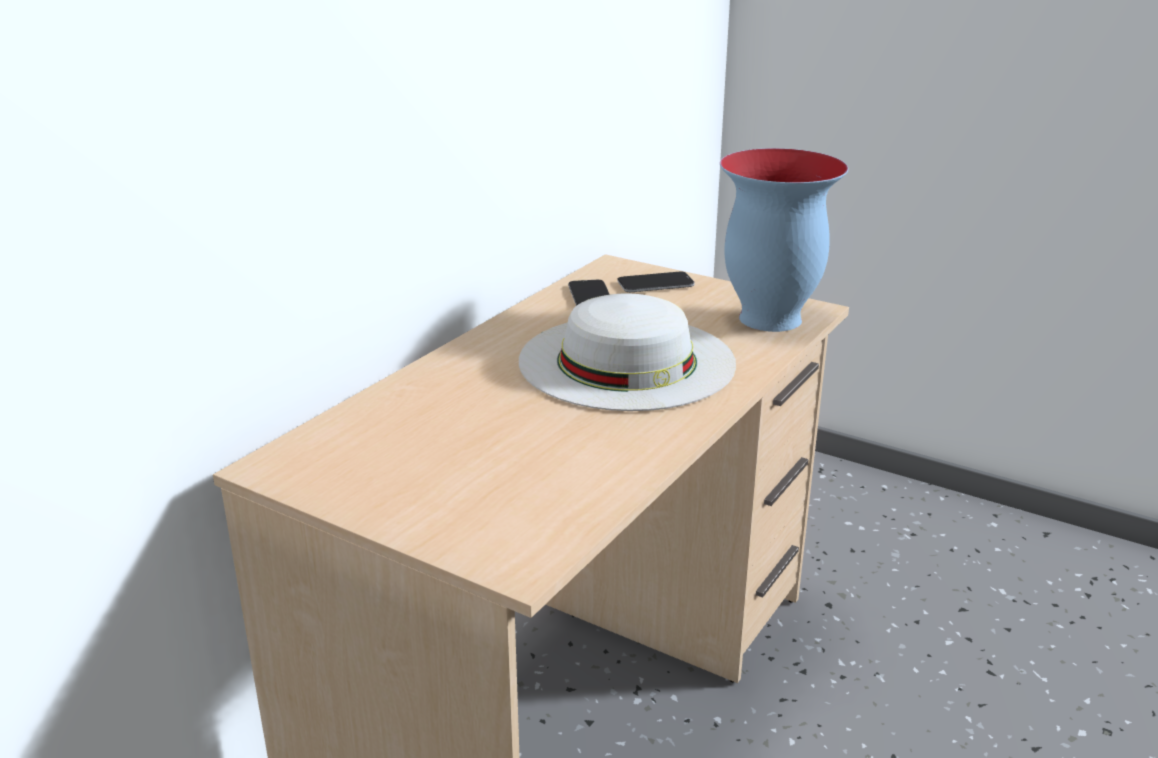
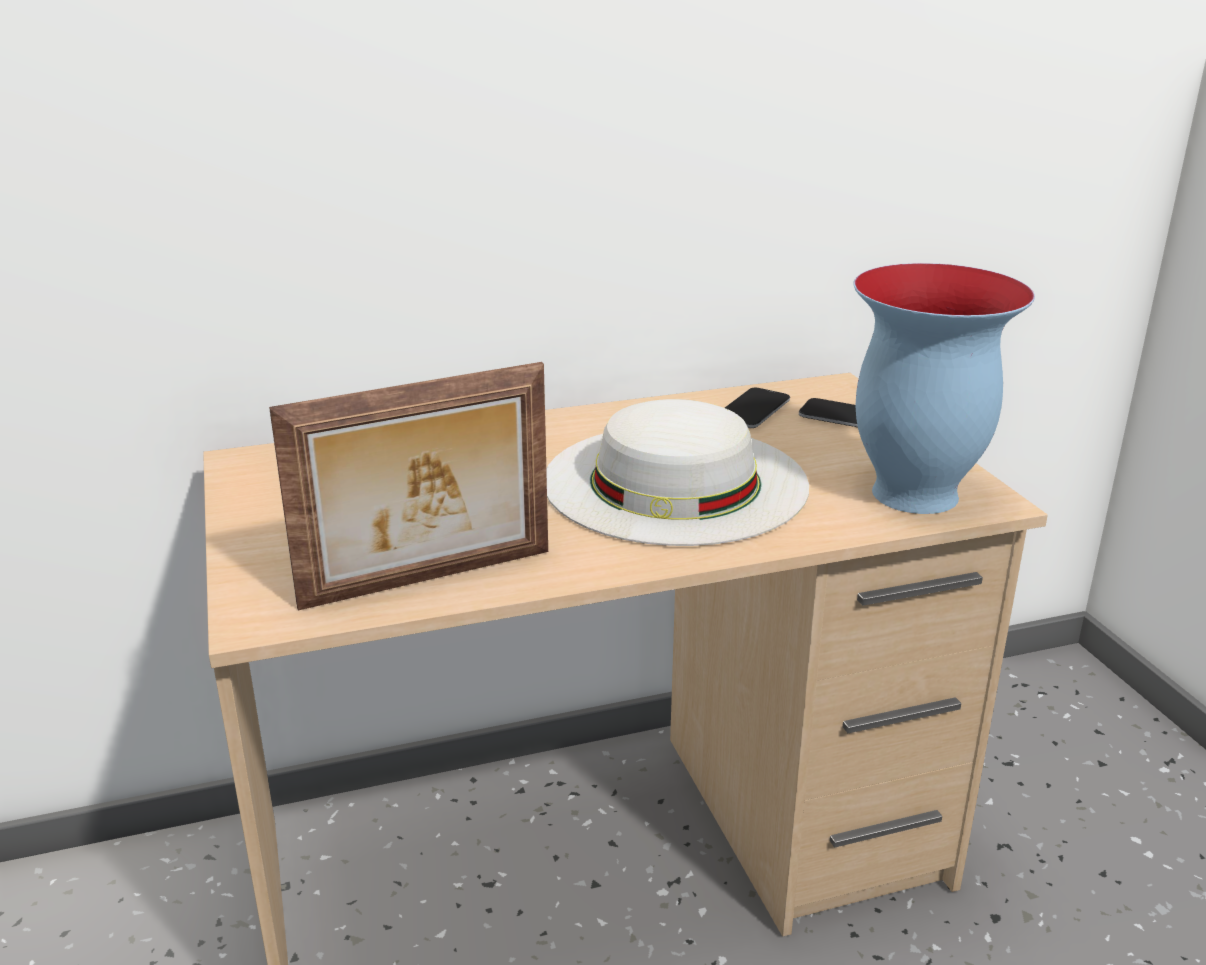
camera: 40 degrees right, 0 degrees up
(590, 487) = (429, 580): none -> picture frame

